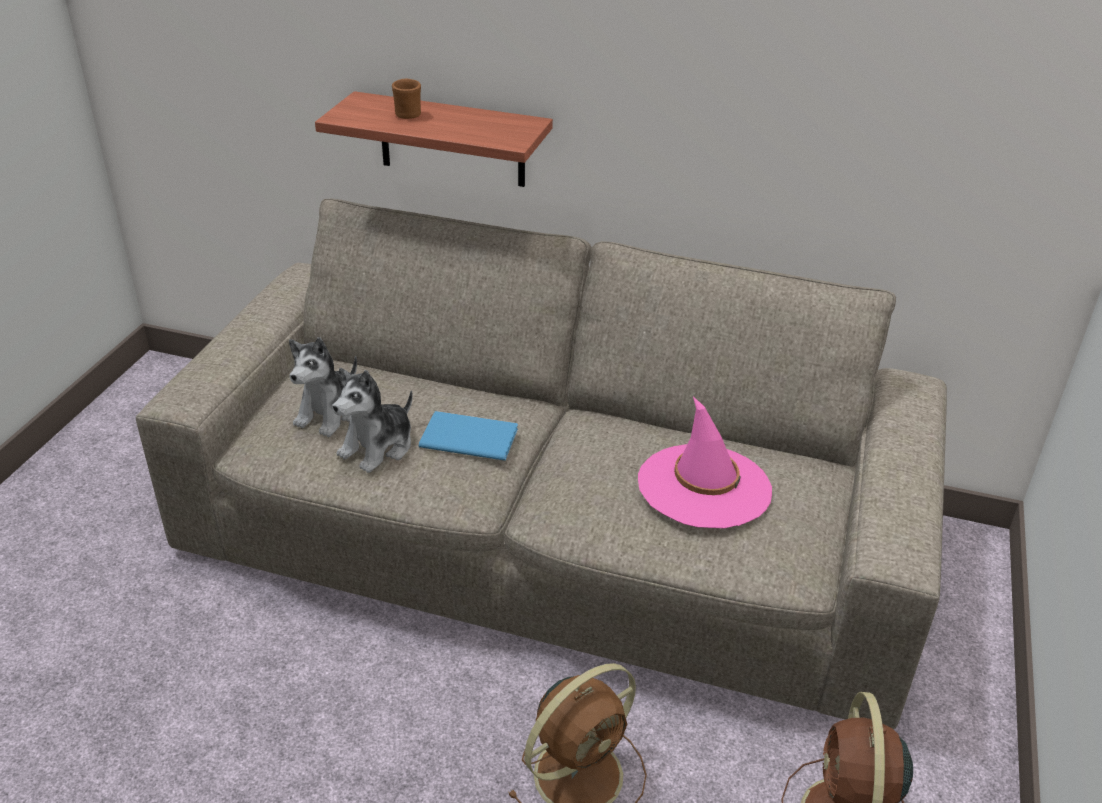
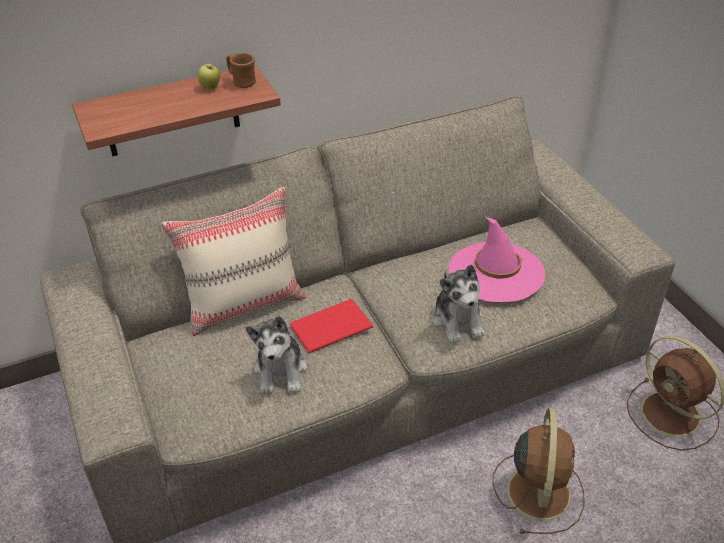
camera: 40 degrees left, 5 degrees up
(331, 413) = (217, 368): plush toy -> plush toy (458, 320)
(407, 113) = (147, 103): brown mug -> brown mug (241, 82)
(426, 377) = (244, 304): none -> beige pillow
(467, 436) = (328, 326): blue book -> red book
(479, 121) = (210, 88): none -> apple

